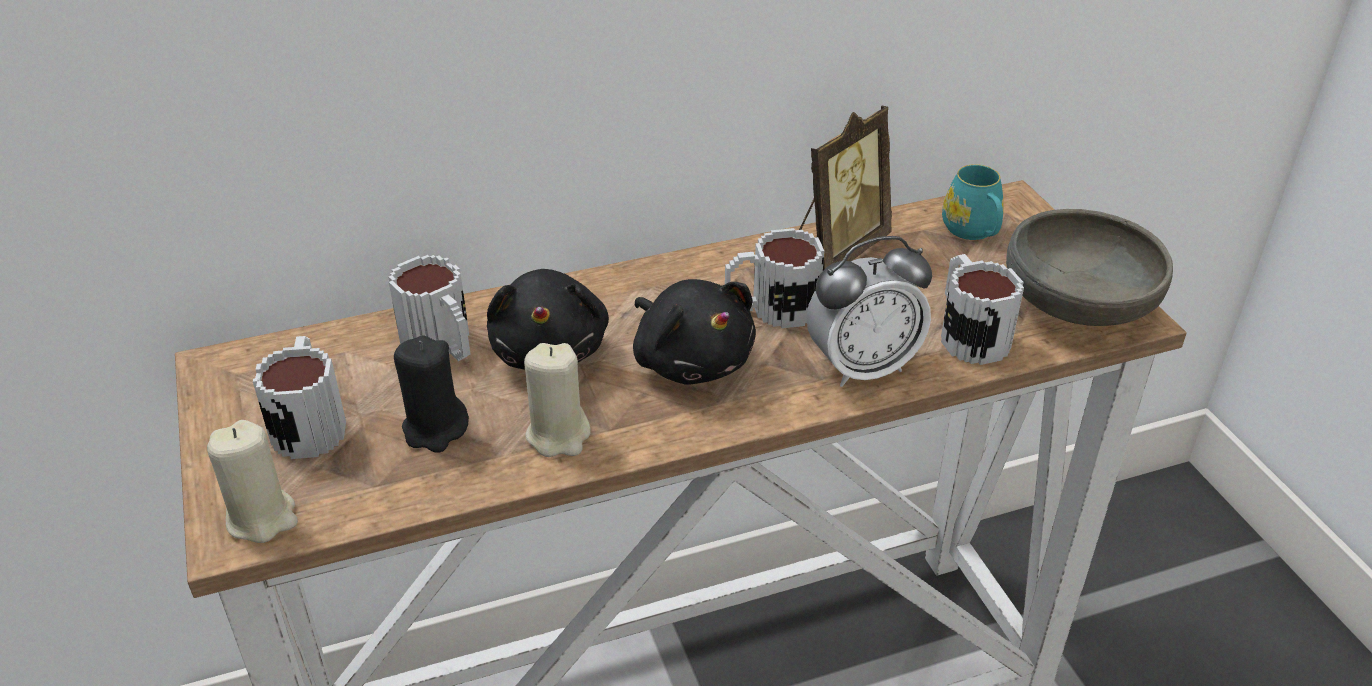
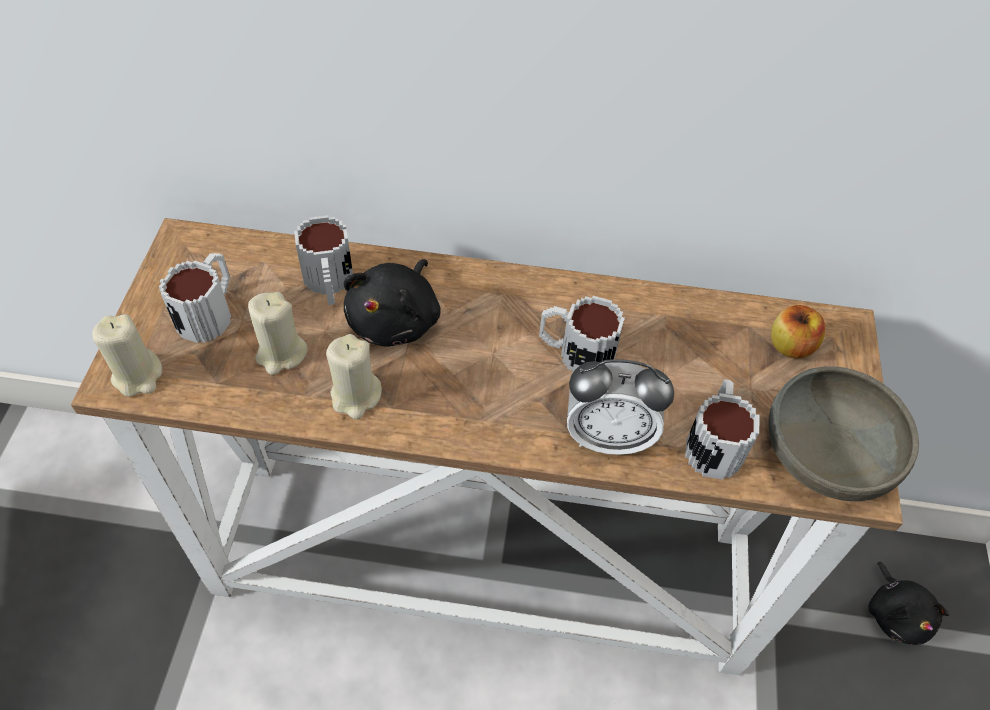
camera: 25 degrees right, 15 degrees up
(435, 429) = (281, 354): black candle -> beige candle
(691, 360) = (487, 373): black plush toy -> black plush toy (896, 614)
(836, 250) = (664, 318): picture frame -> none
(973, 232) = (790, 346): turquoise mug -> apple

